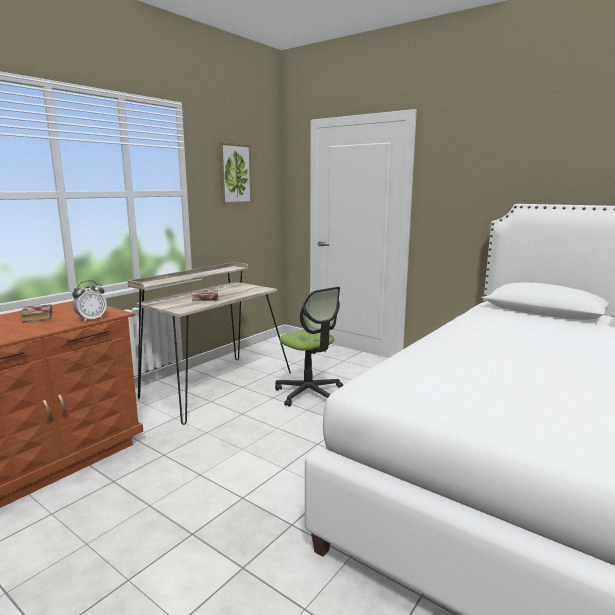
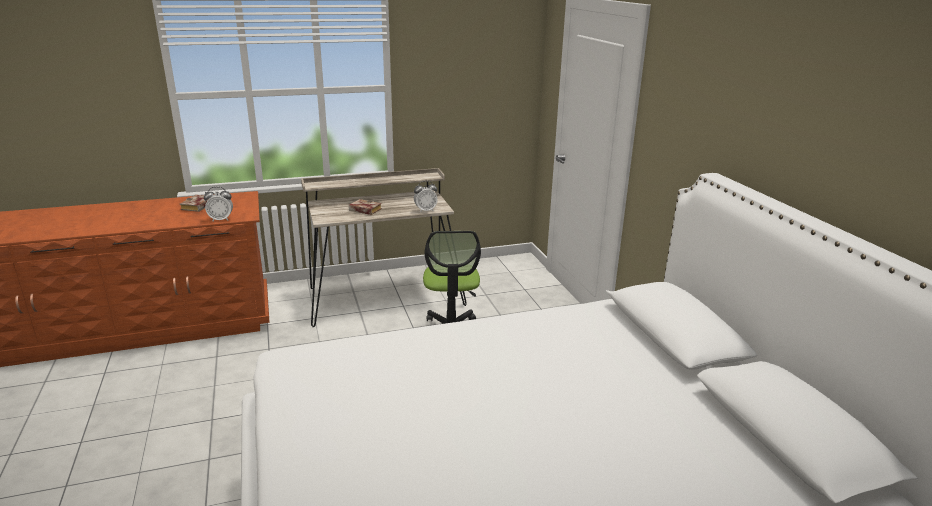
camera: 35 degrees right, 10 degrees up
(235, 174) = (461, 63): picture -> none
(255, 291) = (425, 210): none -> alarm clock

